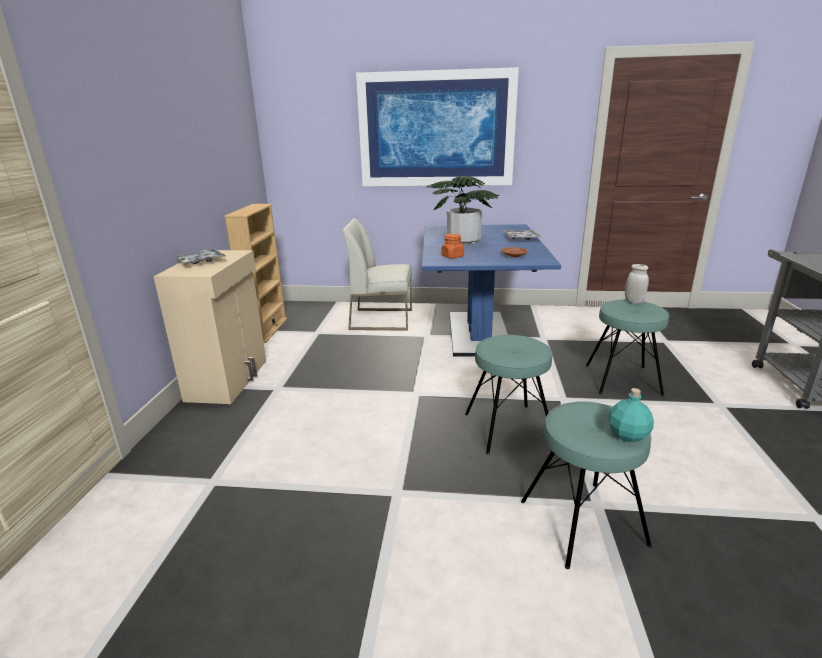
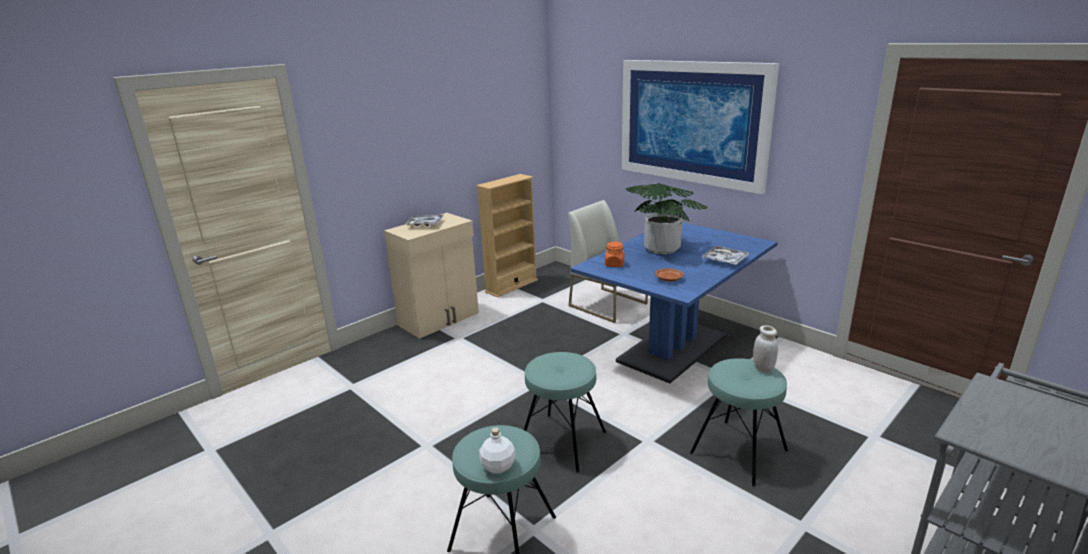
camera: 40 degrees right, 0 degrees up
(627, 434) = (498, 466): turquoise bottle -> white bottle

